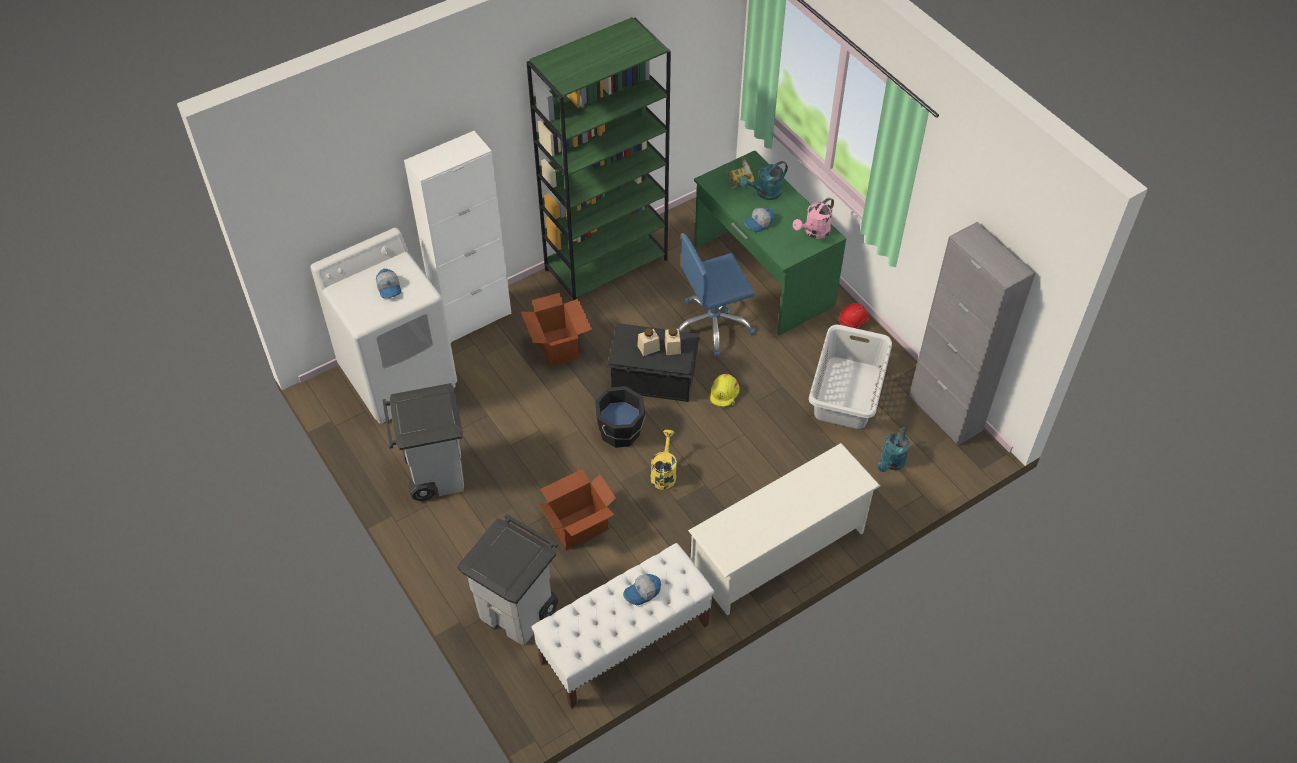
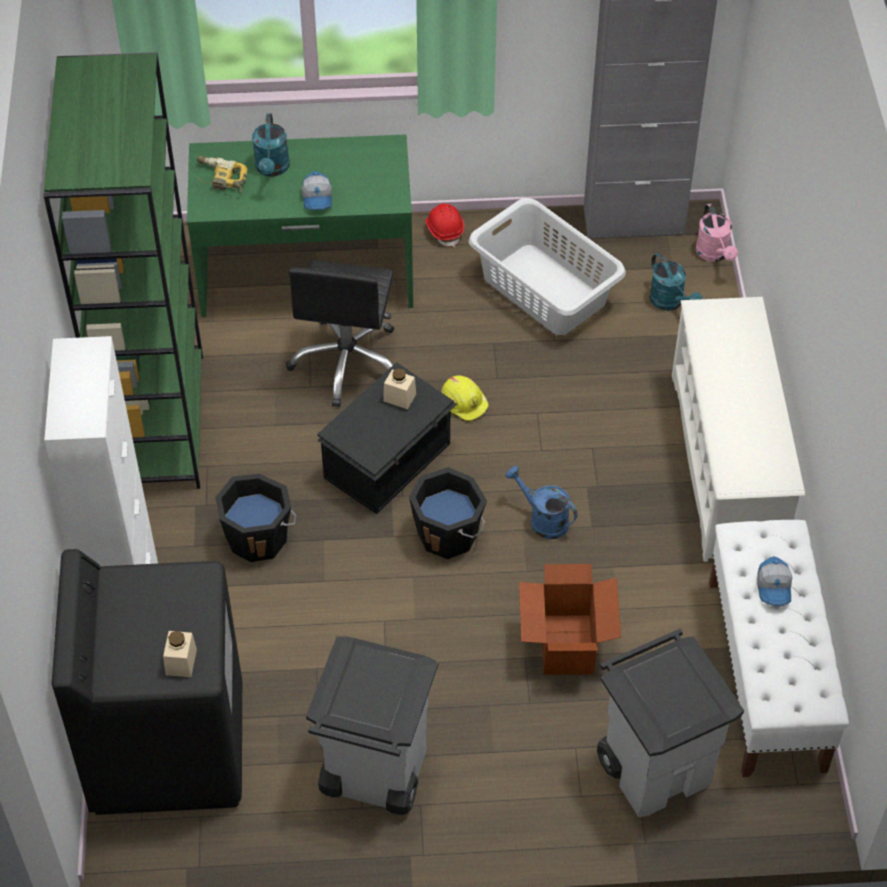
camera: 60 degrees left, 0 degrees up
(389, 288) = (157, 613): cap -> none
(399, 376) = (167, 746): white washing machine -> black washing machine
(558, 346) = (258, 537): cardboard box -> black bucket
(648, 348) = (382, 421): beige jar -> beige jar (181, 662)
(663, 473) = (542, 519): yellow watering can -> blue watering can
(713, 325) = (348, 361): blue office chair -> black office chair
(814, 232) = (374, 157): pink watering can -> pink watering can (714, 254)

